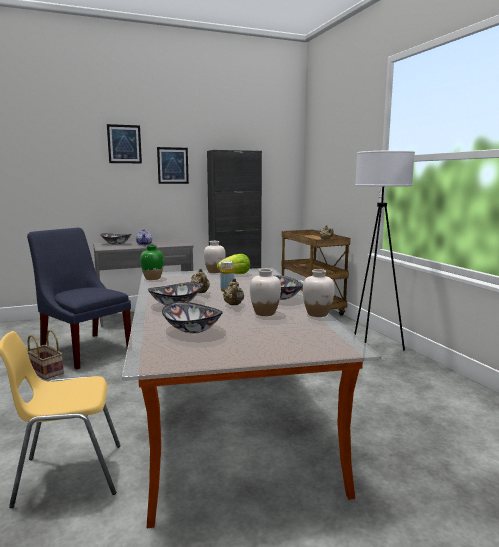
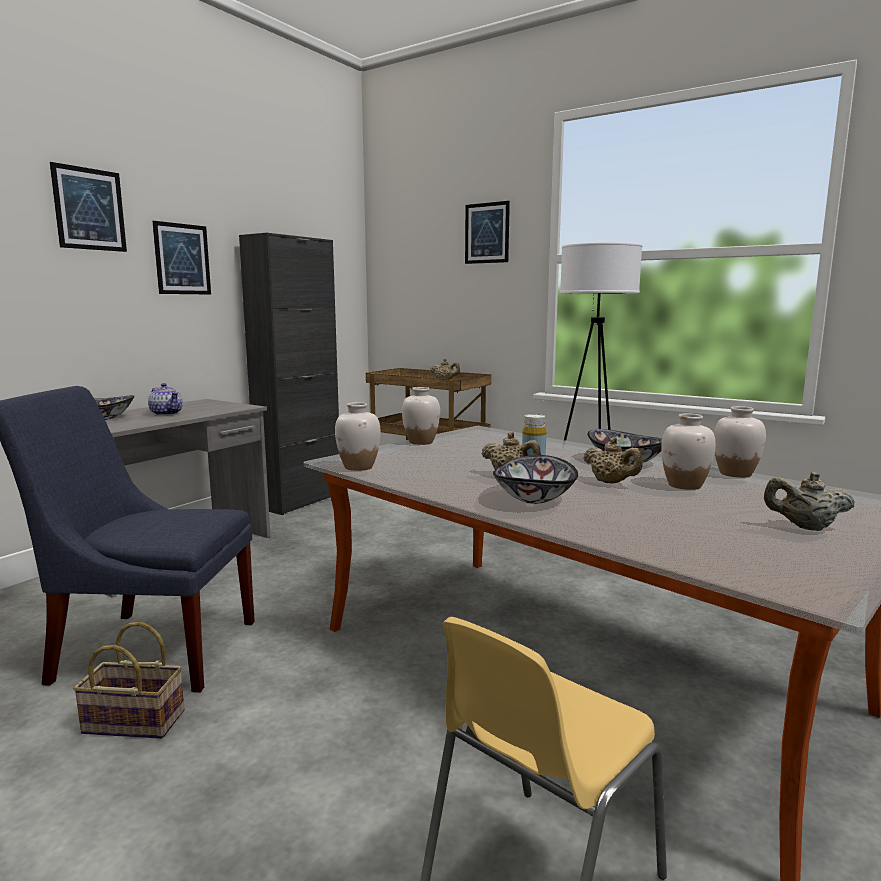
camera: 35 degrees left, 0 degrees up
(153, 278) = (359, 467): green vase -> white vase
(192, 330) = (689, 529): bowl -> none
(235, 274) = (464, 441): lettuce -> none
(248, 343) = (805, 527): none -> beige teapot
(354, 142) = (487, 233): none -> picture

